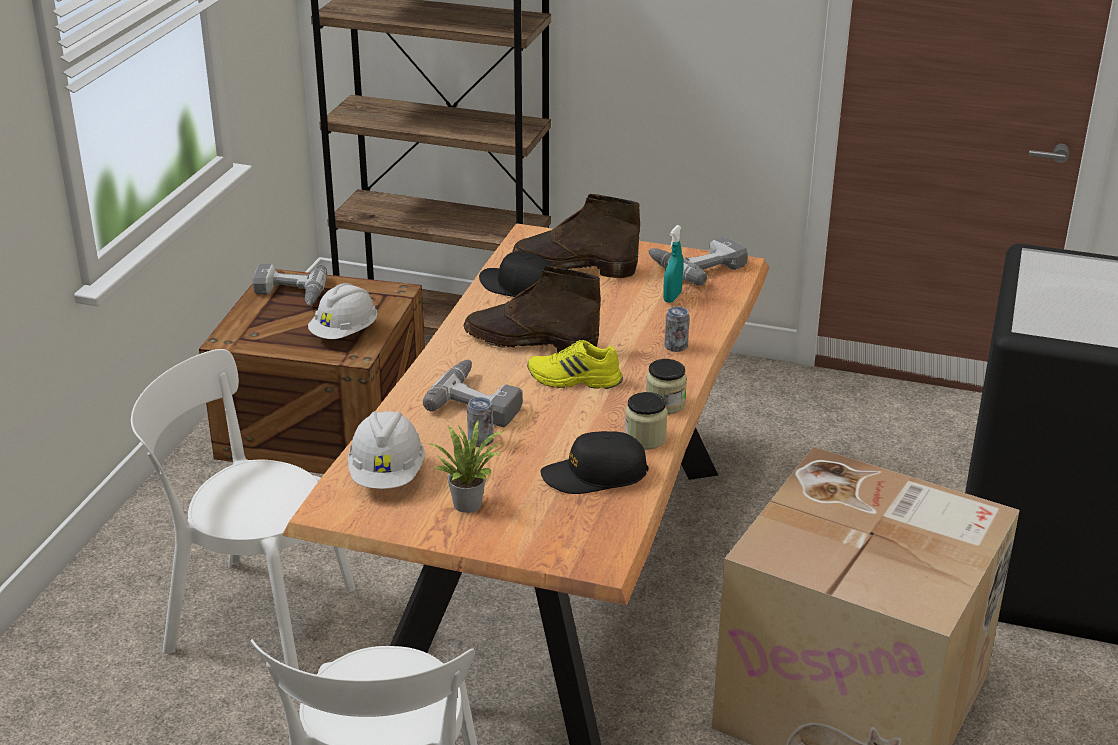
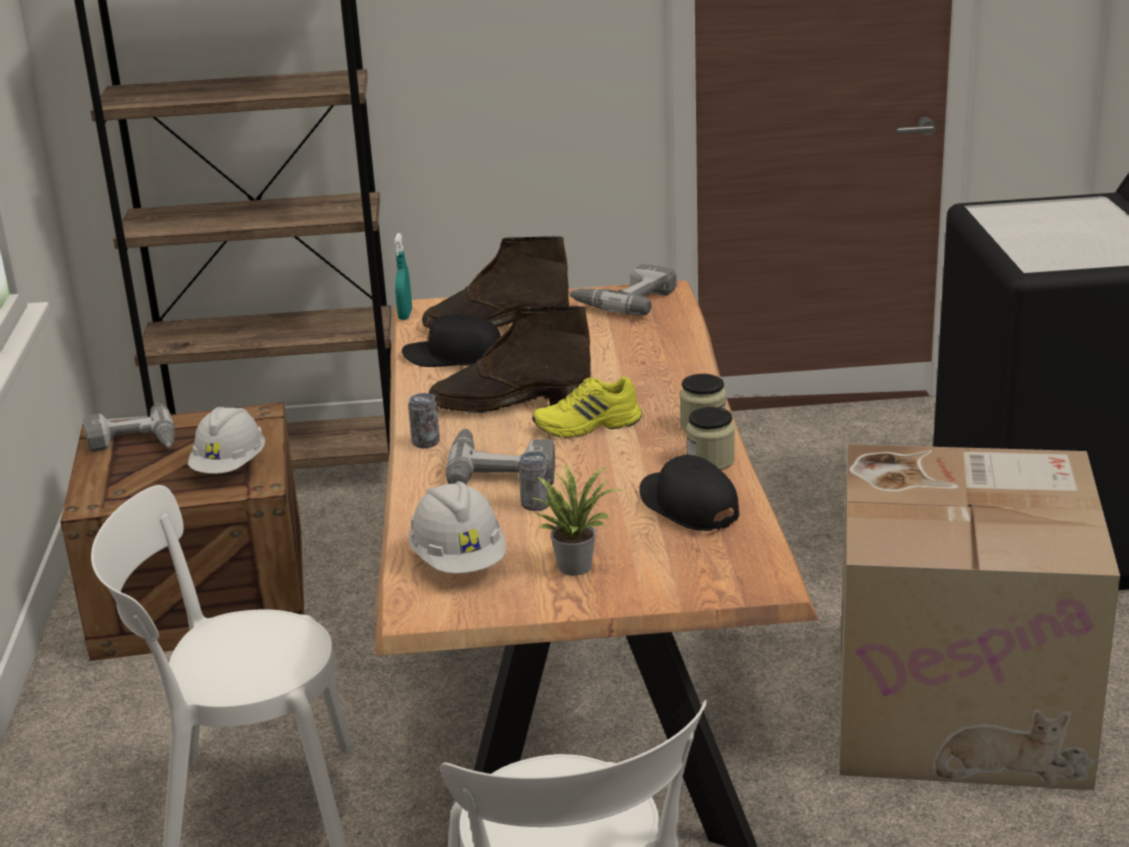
camera: 20 degrees left, 5 degrees down
(594, 475) = (688, 506): black cap -> black cap turned 90 degrees clockwise
(672, 297) = (625, 332): turquoise spray bottle -> turquoise spray bottle (405, 315)
(676, 346) = (668, 373): can -> can (426, 442)

